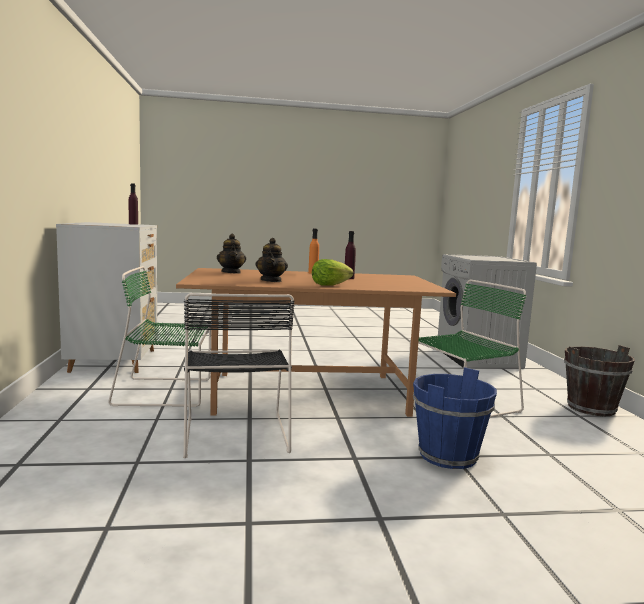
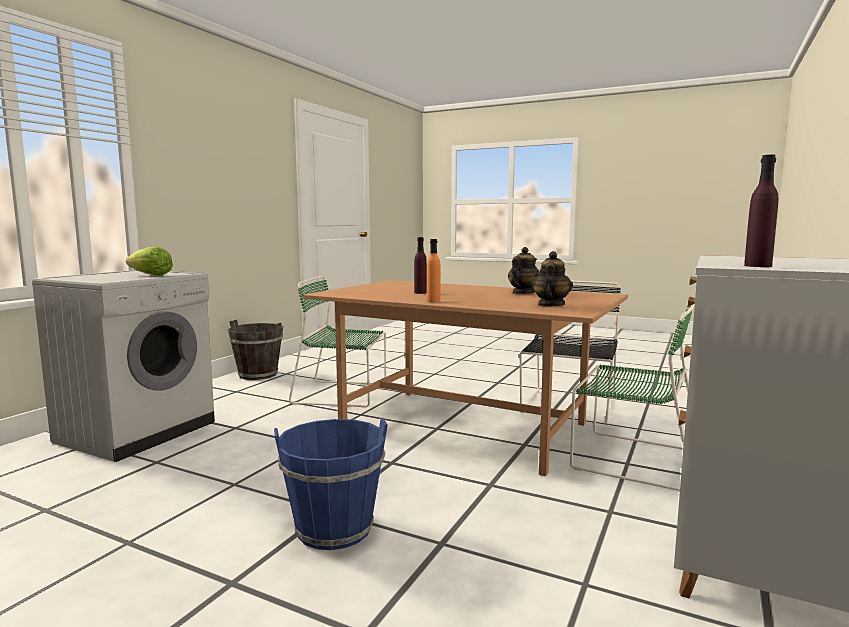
camera: 145 degrees left, 0 degrees up
(329, 285) = (475, 287): lettuce -> lettuce (151, 275)
(448, 456) = (438, 374): blue bucket -> blue bucket (334, 528)

